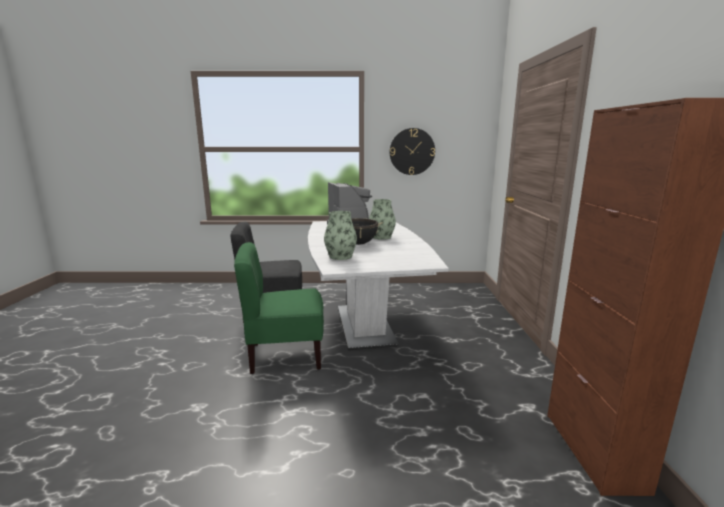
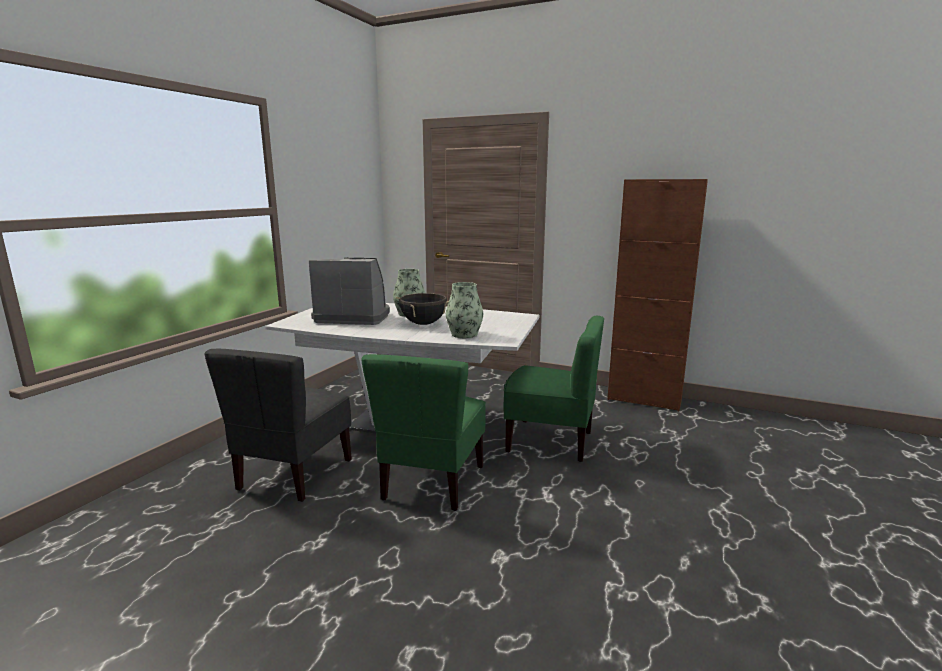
camera: 65 degrees left, 0 degrees up
(394, 394) = (550, 441): none -> green chair
(412, 151) = (322, 211): wall clock -> none

